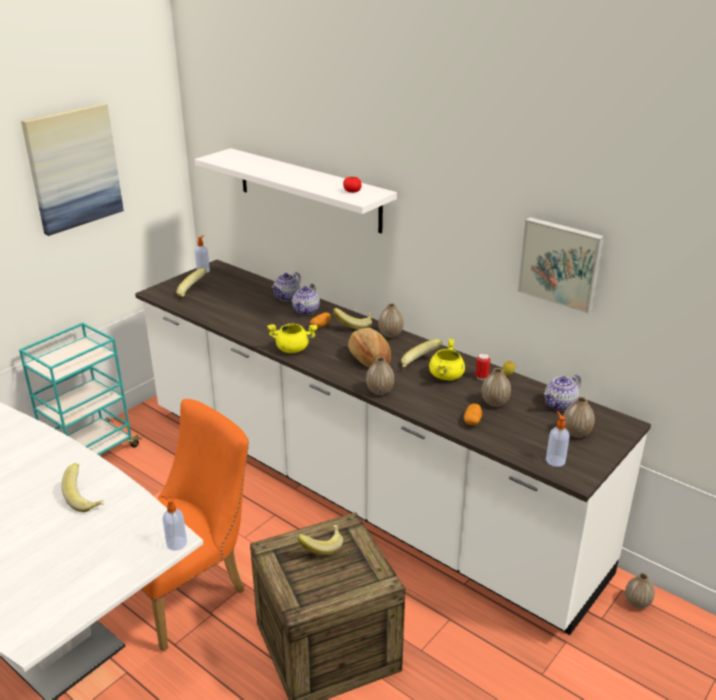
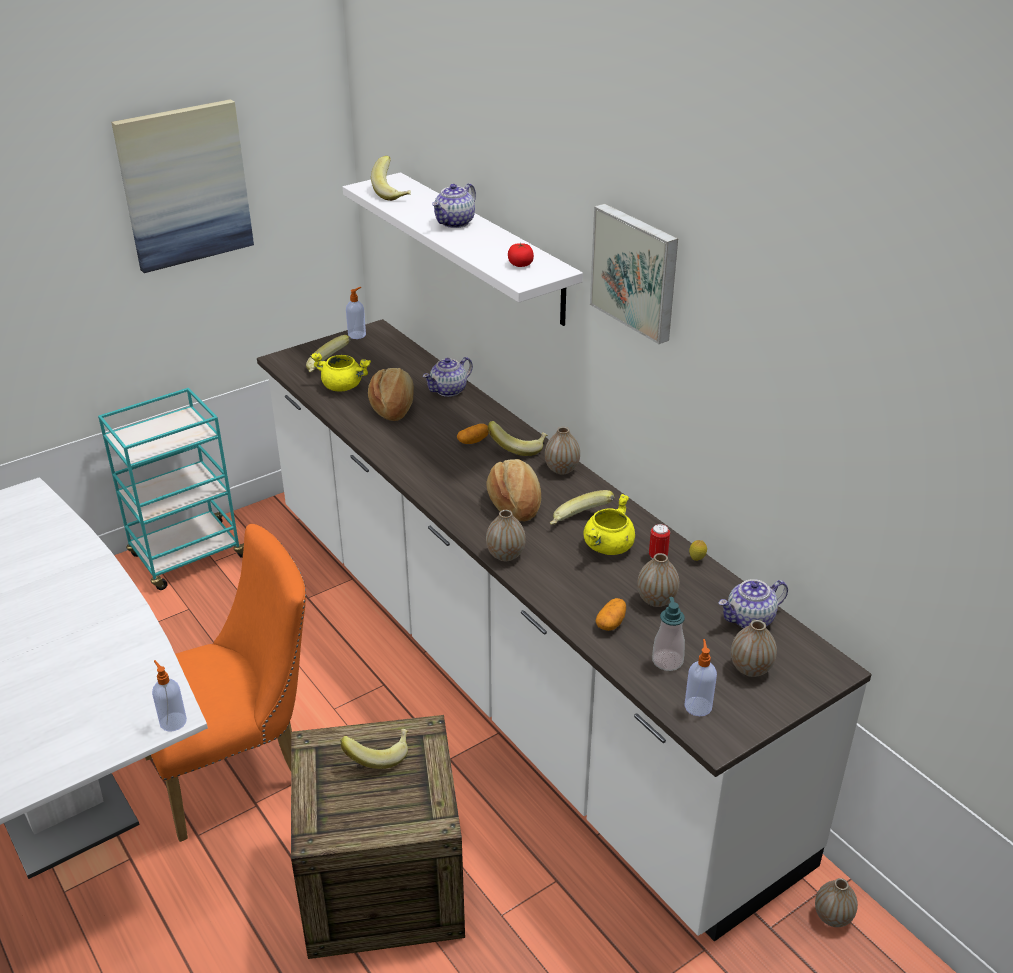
camera: 15 degrees right, 5 degrees up
(86, 499) = (94, 639): banana -> banana (394, 193)
(253, 311) = (393, 406): none -> bread
(293, 349) = (420, 472): yellow cooking pot -> yellow cooking pot (343, 386)
(306, 311) = (464, 416): teapot -> teapot (455, 223)
(521, 437) = (667, 661): none -> soap dispenser
(561, 263) = (773, 417): picture -> picture (636, 271)

